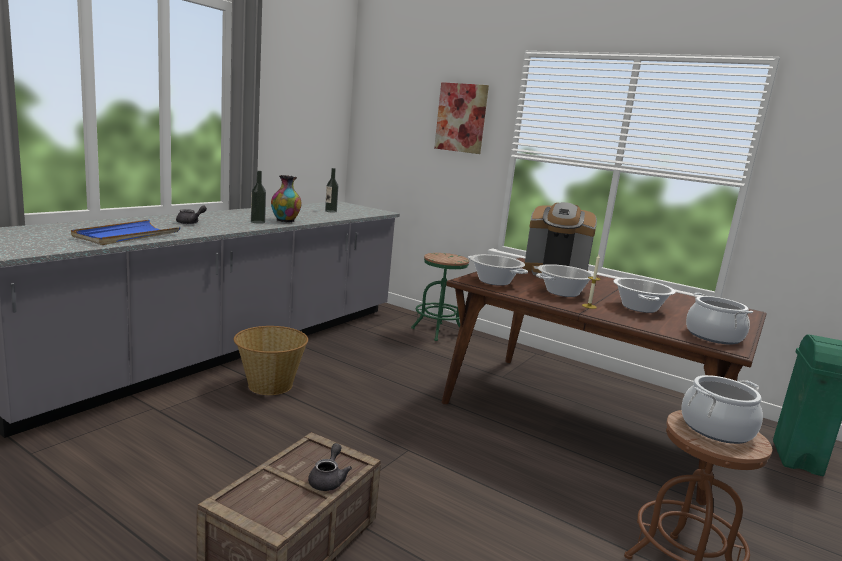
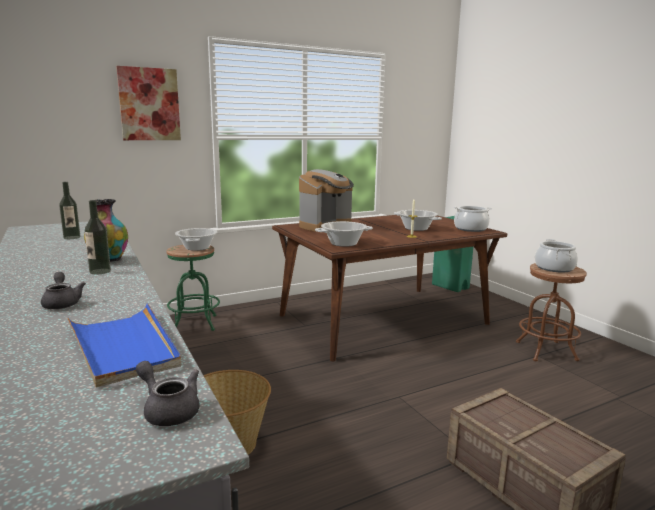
camera: 60 degrees left, 0 degrees up
(328, 480) = (530, 415): grey teapot -> grey teapot (168, 410)
(562, 292) = (378, 235): cooking pot -> cooking pot (197, 248)

